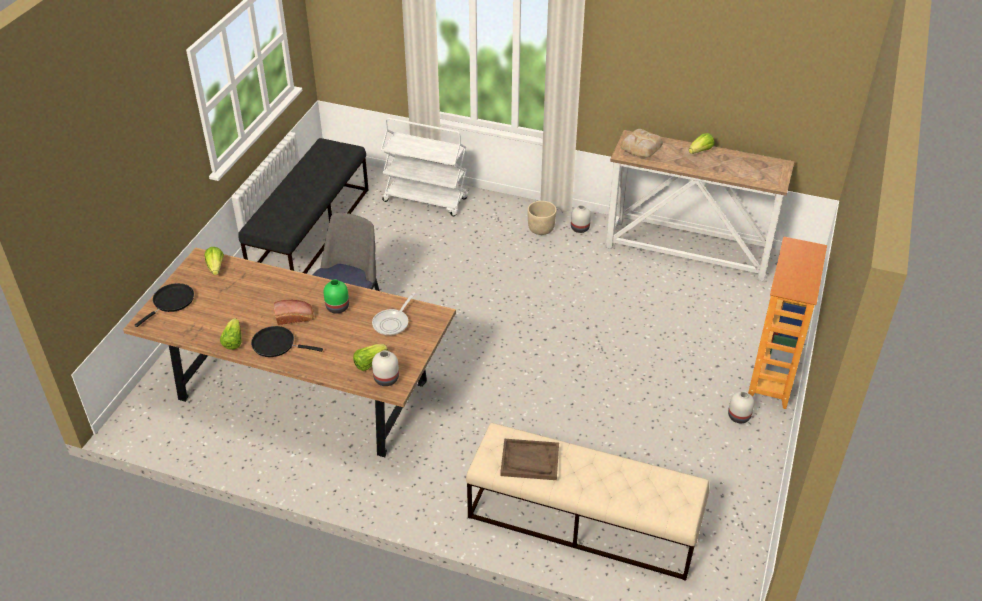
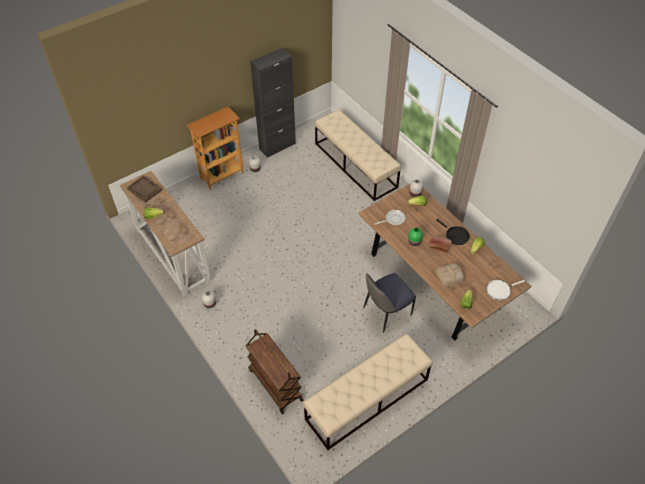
camera: 145 degrees left, 10 degrees up
(171, 302) = (499, 290): black frying pan -> white frying pan
(311, 231) = (367, 399): black bench -> beige bench
(426, 200) = (275, 384): white cart -> brown cart
(529, 461) = (374, 155): brown tray -> brown tray (144, 189)
(541, 229) = (230, 316): beige planter -> none
(640, 146) = (178, 237): bread -> bread (450, 276)
(756, 479) = (277, 146): none -> black cabinet

